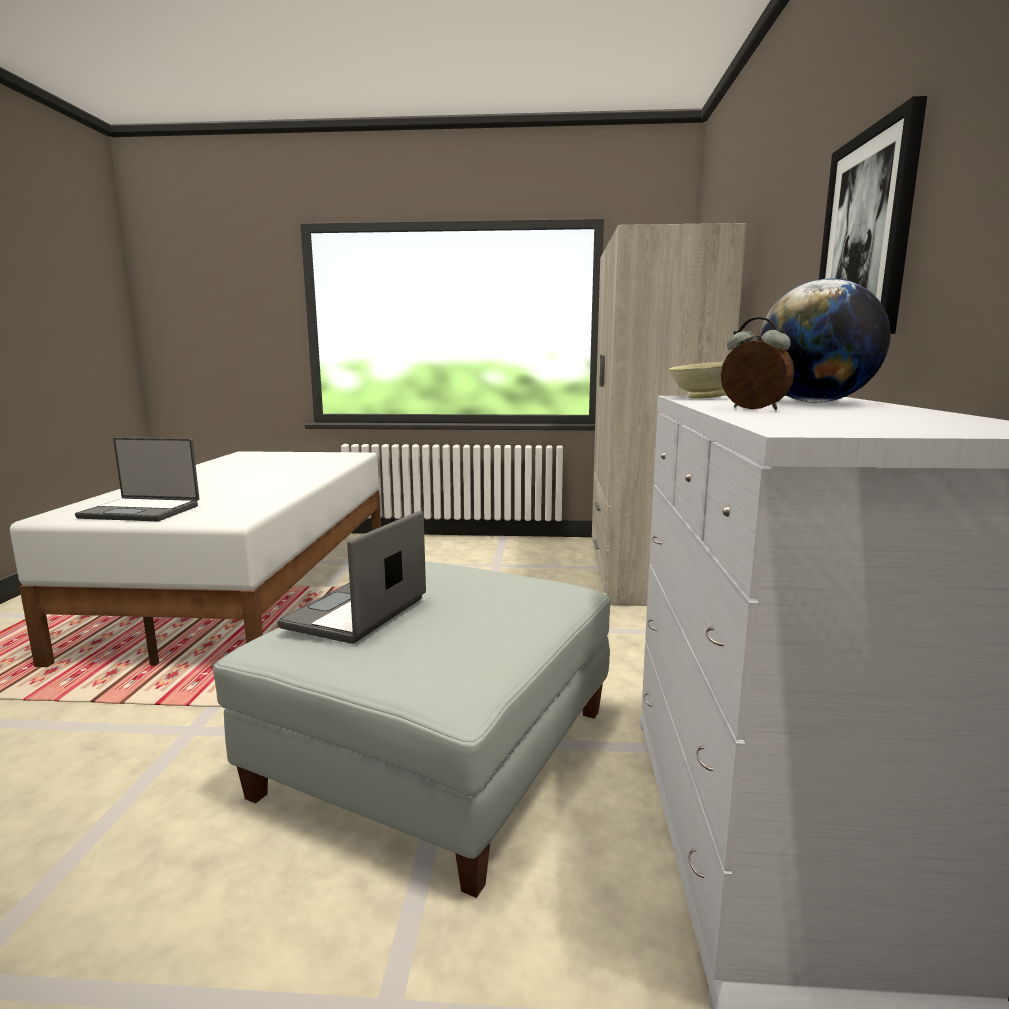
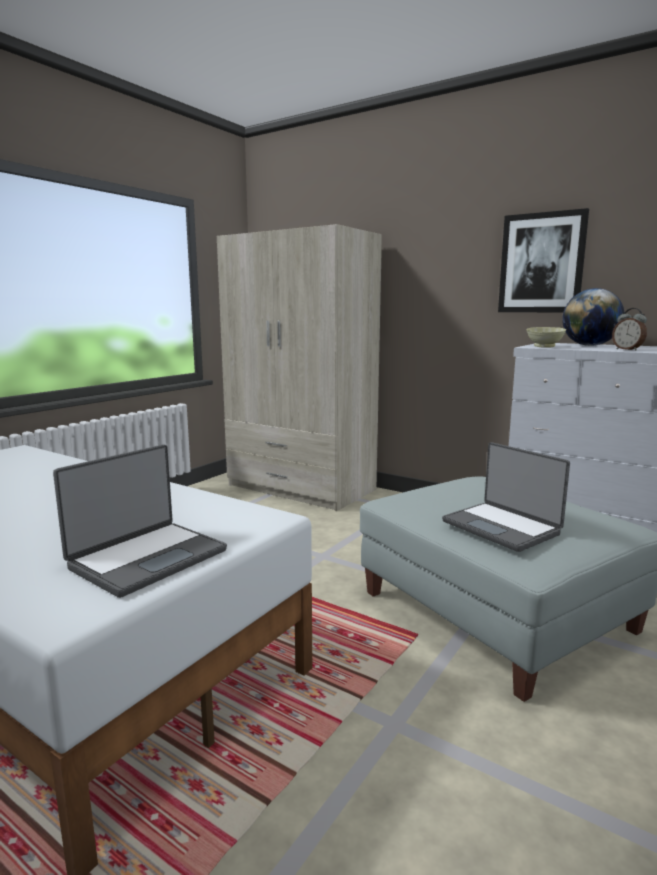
camera: 60 degrees left, 0 degrees up
(752, 409) = (627, 349): alarm clock -> alarm clock turned 105 degrees counterclockwise

